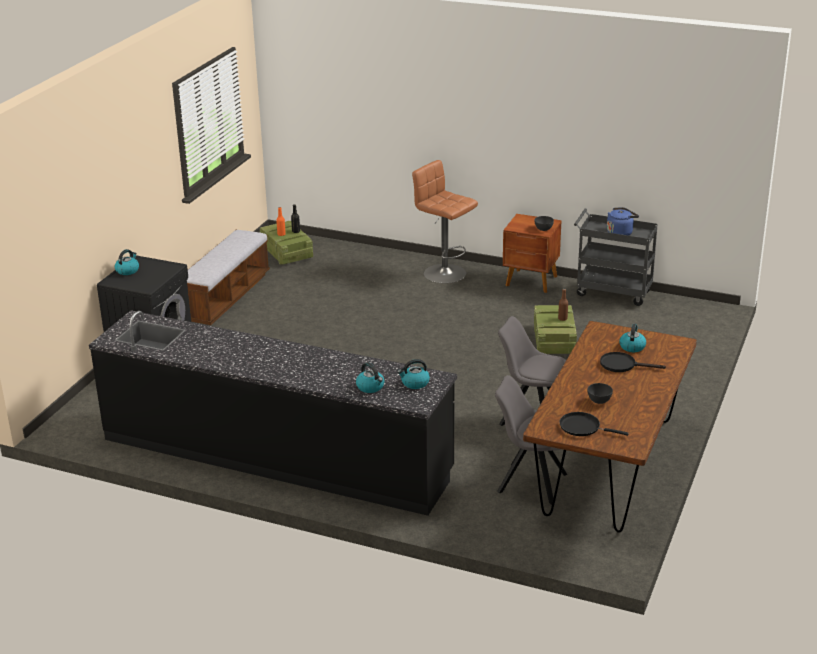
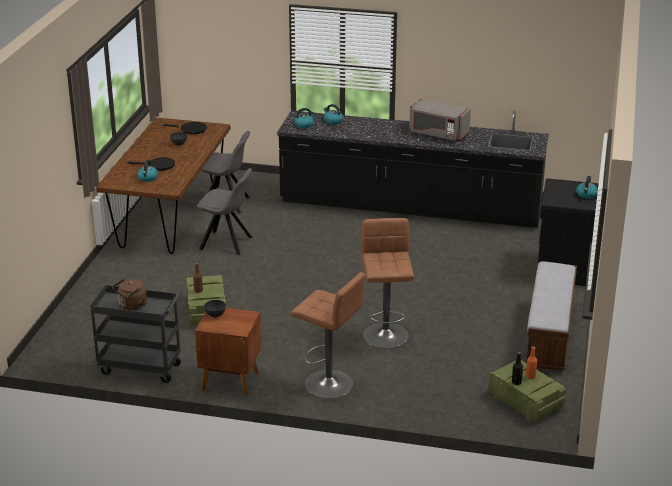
camera: 170 degrees right, 0 degrees up
(235, 354) = (438, 133): none -> grey microwave
(378, 307) = (386, 335): none -> brown stool
(620, 233) = (131, 306): blue kettle -> brown kettle

